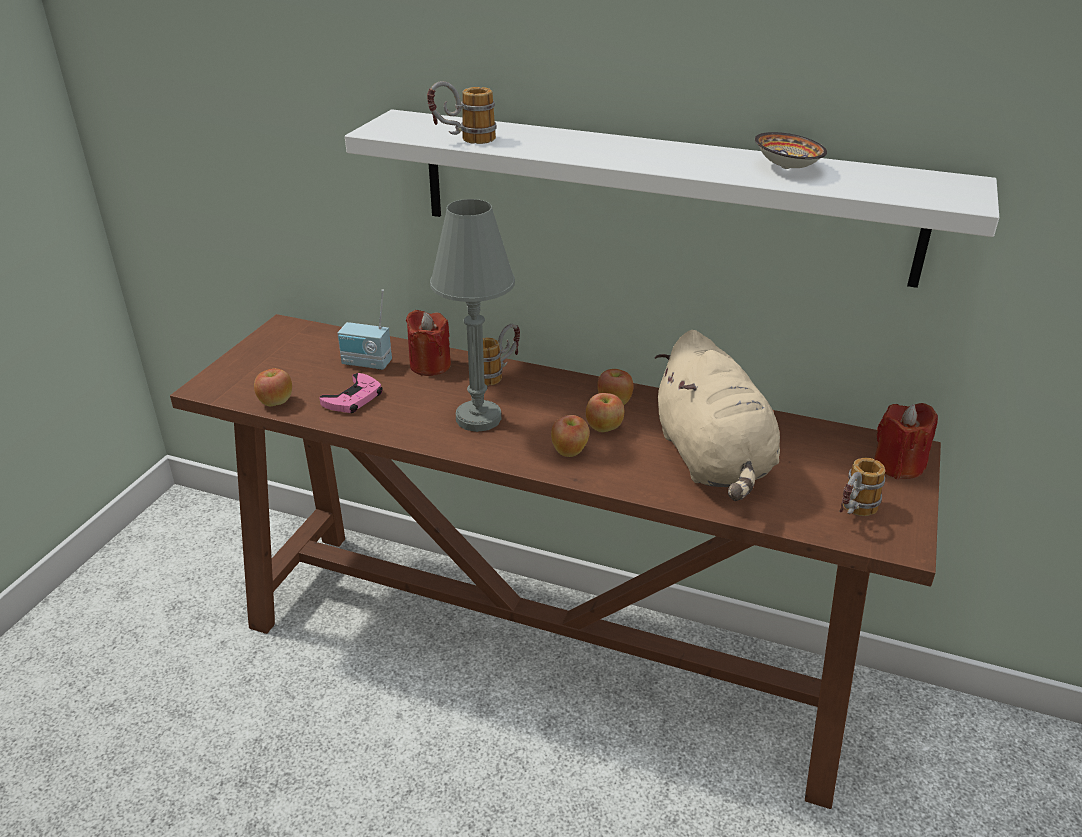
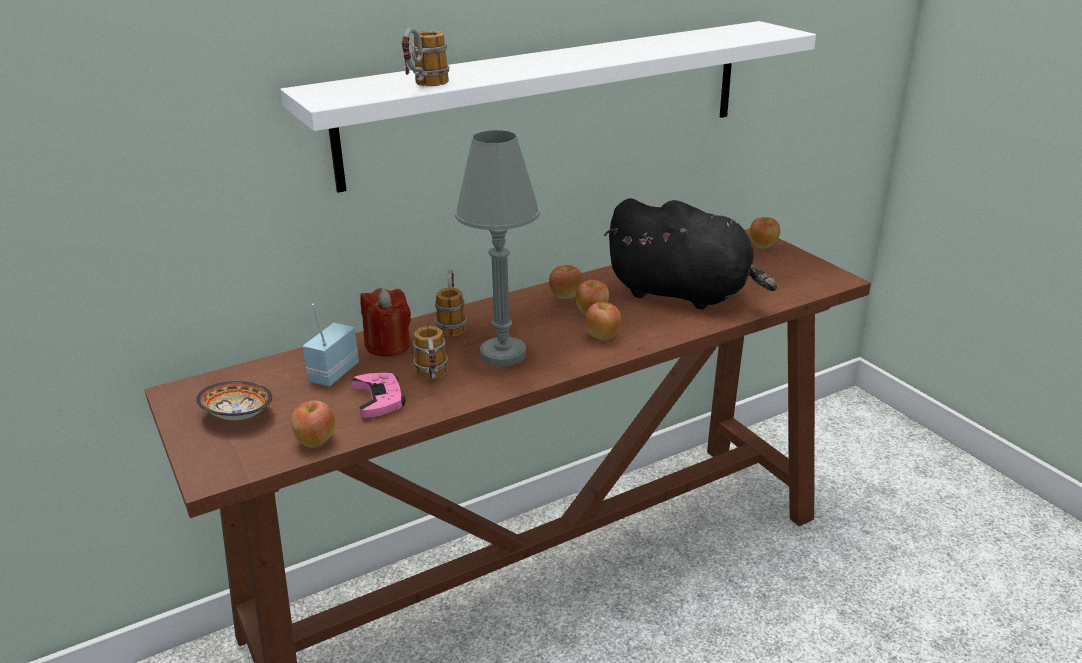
camera: 50 degrees left, 5 degrees down
(366, 364) = (332, 373): radio -> radio turned 150 degrees clockwise
(713, 460) = (684, 294): beige plush toy -> black plush toy
(787, 168) = (665, 42): bowl -> bowl (238, 416)
(852, 513) = (793, 279): mug -> mug (433, 379)
(898, 465) = (763, 246): red candle -> apple

